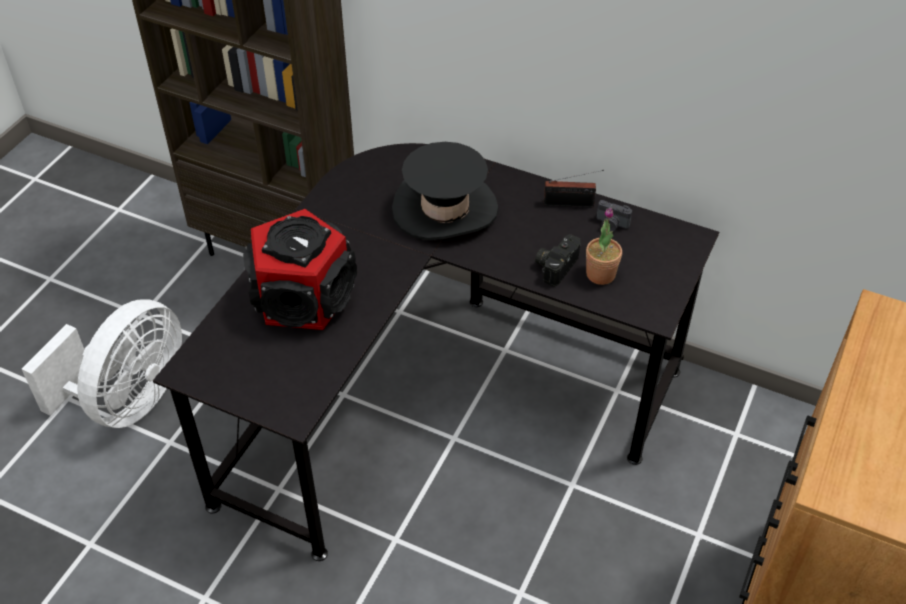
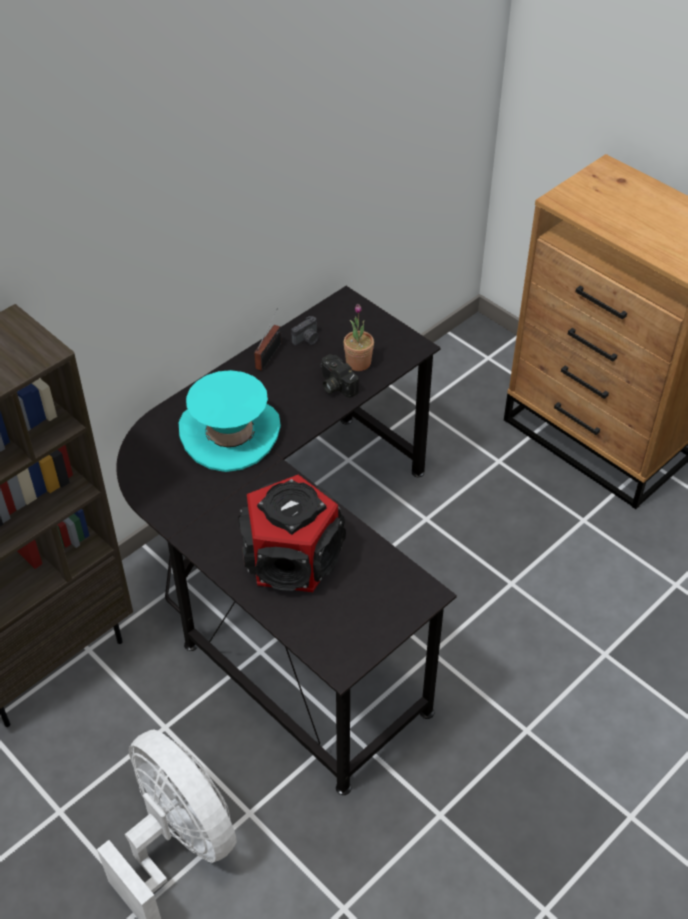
camera: 70 degrees left, 0 degrees up
(445, 209) = (230, 433): black hat -> turquoise hat

